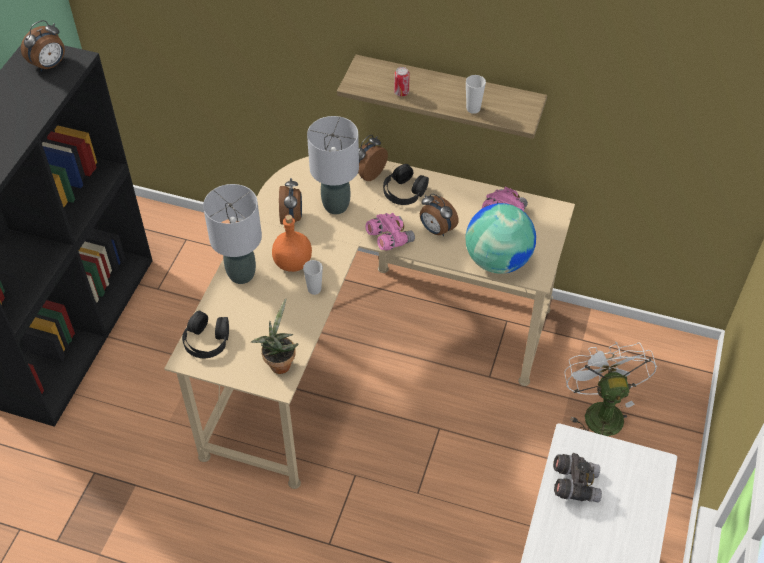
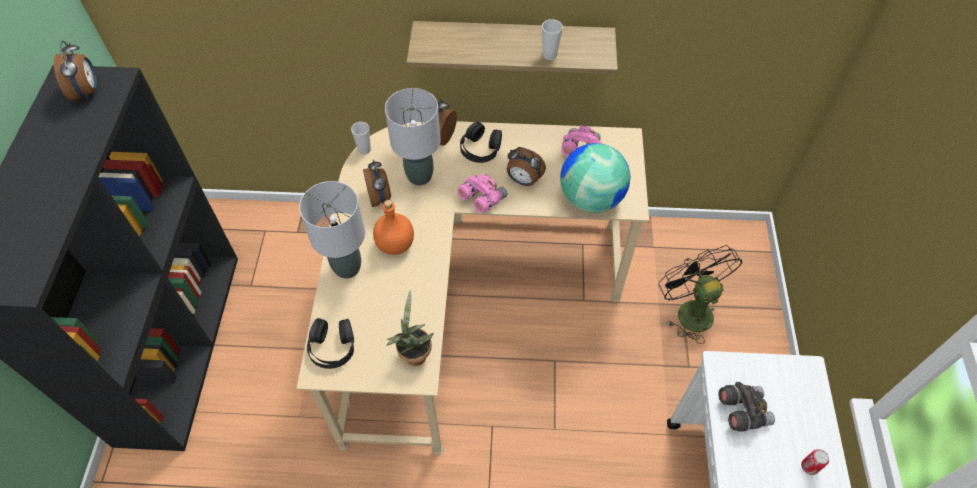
camera: 15 degrees left, 5 degrees up
(49, 65) = (87, 91): alarm clock -> alarm clock turned 45 degrees counterclockwise
(314, 289) = (425, 267): cup -> cup (364, 149)
(401, 92) = (472, 51): can -> can (809, 467)
(599, 411) = (689, 310): white fan -> black fan

